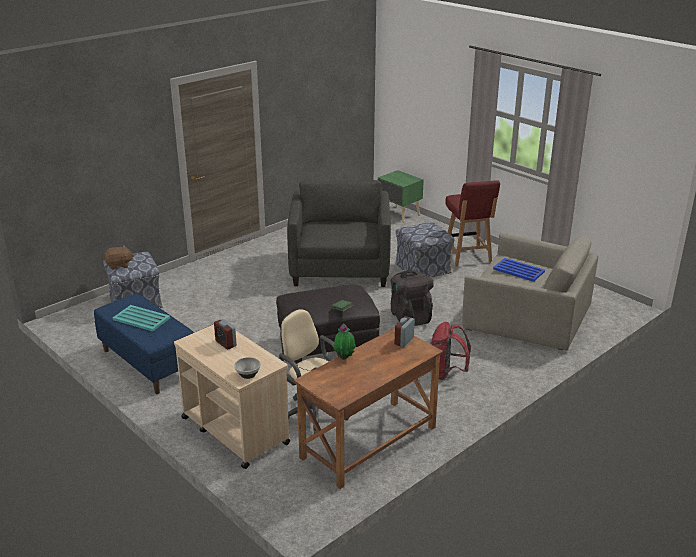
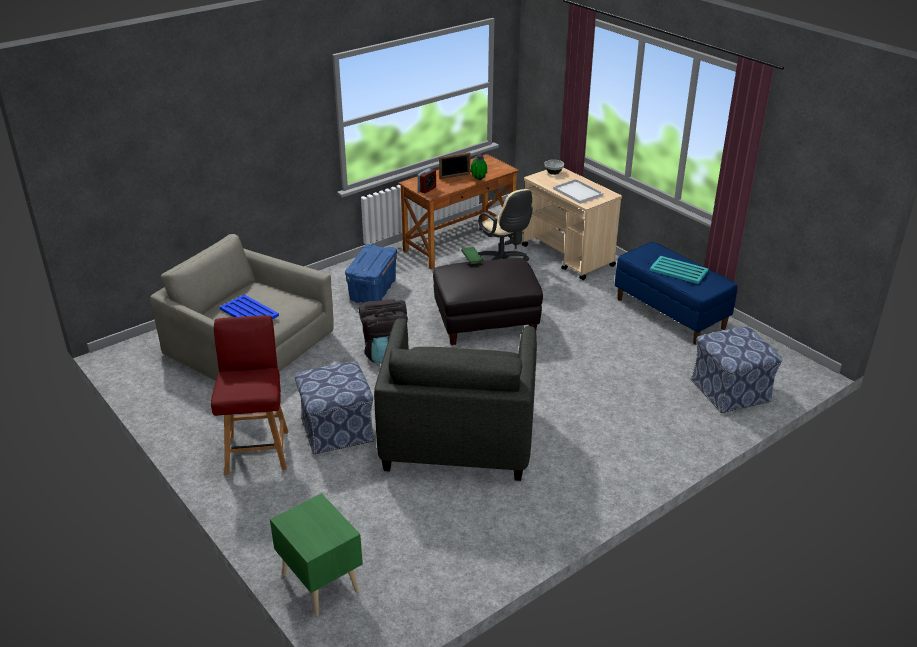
camera: 175 degrees left, 5 degrees up
(119, 265) = (750, 339): brown plush toy -> none
(226, 343) = (577, 192): alarm clock -> white tray
(375, 363) = (454, 176): none -> picture frame
(447, 373) = (373, 290): red backpack -> blue storage box

